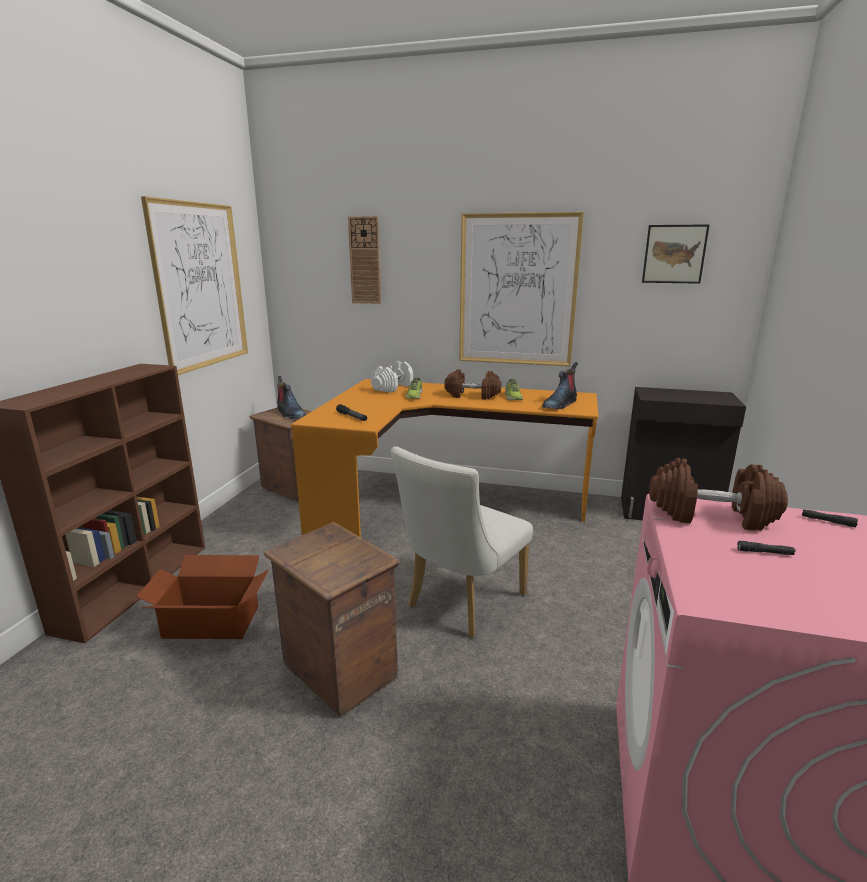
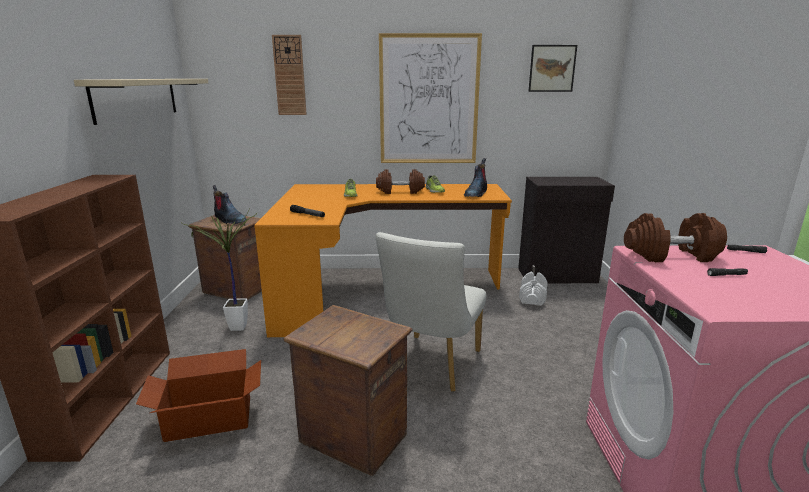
camera: 15 degrees left, 0 degrees up
(200, 286) = (137, 98): picture -> beige shelf
(277, 528) = (235, 326): none -> potted plant
(393, 387) = (326, 189): white dumbbell -> white dumbbell (532, 297)

